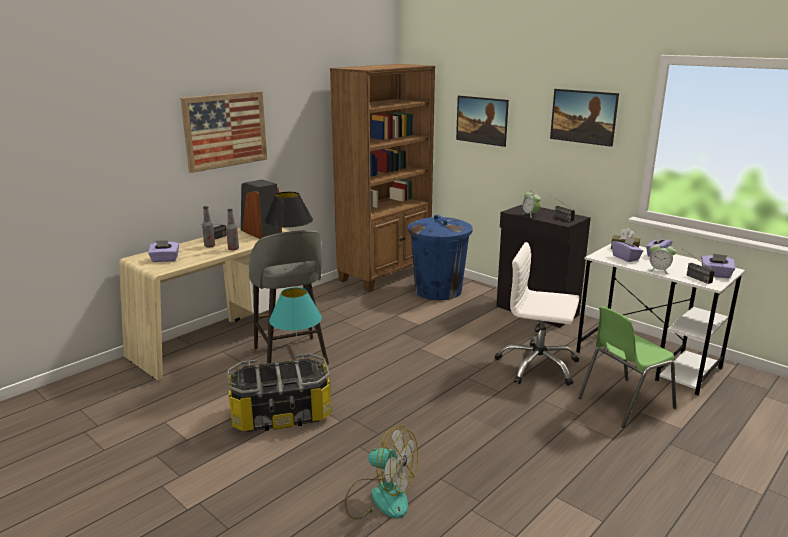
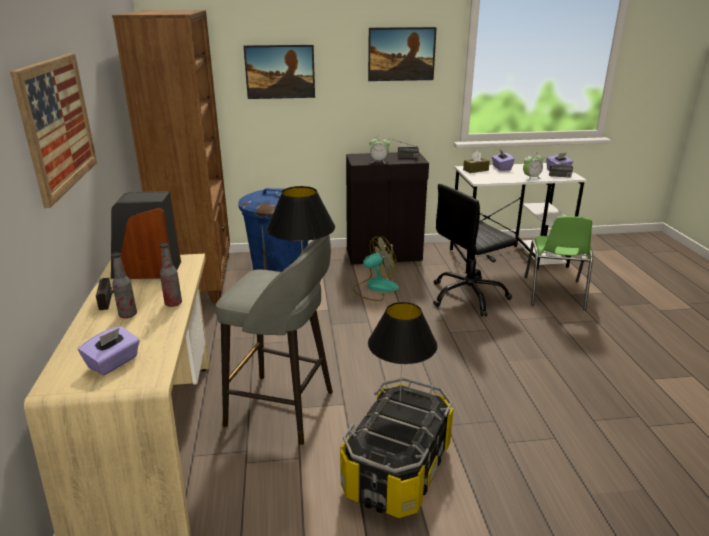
camera: 50 degrees left, 5 degrees up
(298, 366) = (399, 401): turquoise table lamp -> black table lamp
(380, 497) = (600, 468): fan -> fan (375, 288)
(537, 366) = (468, 296): white office chair -> black office chair
(626, 258) = (494, 176): purple tissue box -> none

